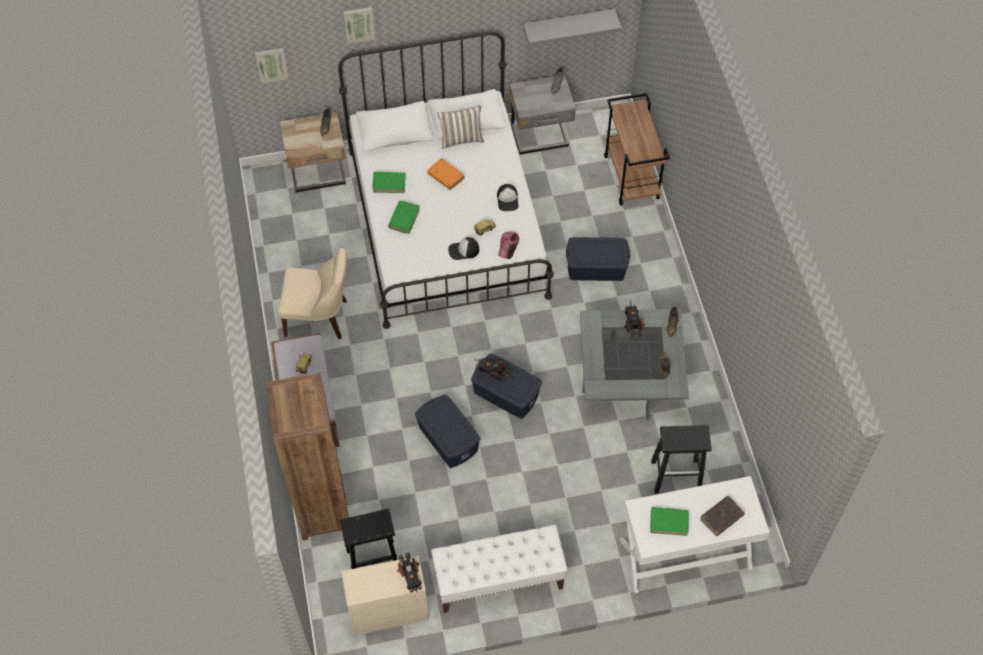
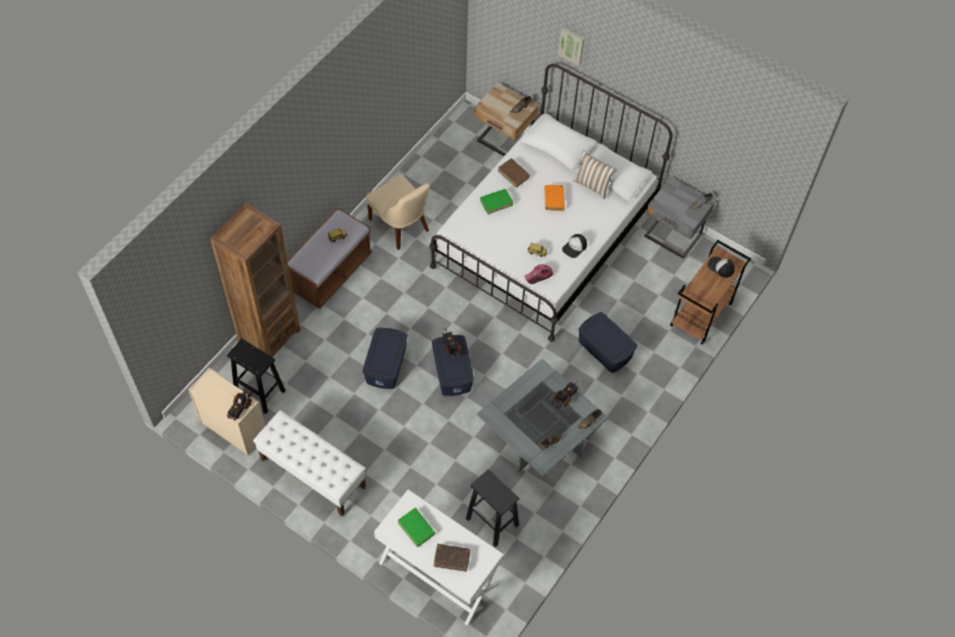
camera: 45 degrees right, 0 degrees up
(271, 64) = (504, 33): picture -> none
(389, 184) = (513, 175): green book -> brown book
(463, 250) = (508, 253): cap -> cap (720, 267)
(568, 24) = (729, 162): grey shelf -> none

